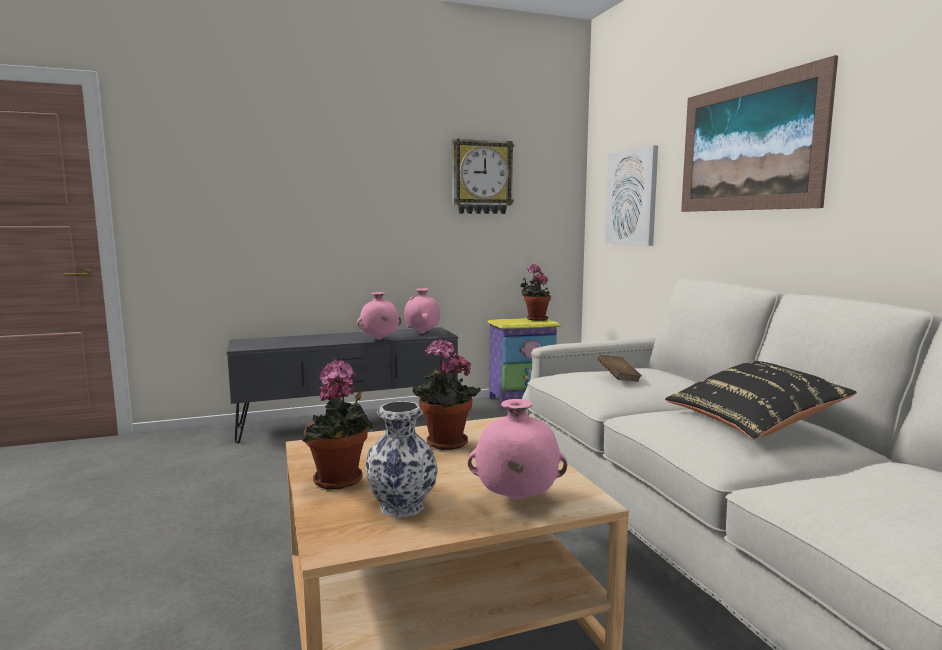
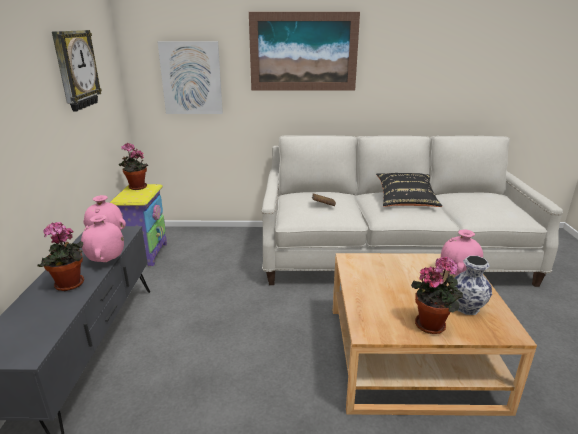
camera: 70 degrees left, 15 degrees up
(444, 444) = (379, 281): potted plant -> potted plant (70, 285)

